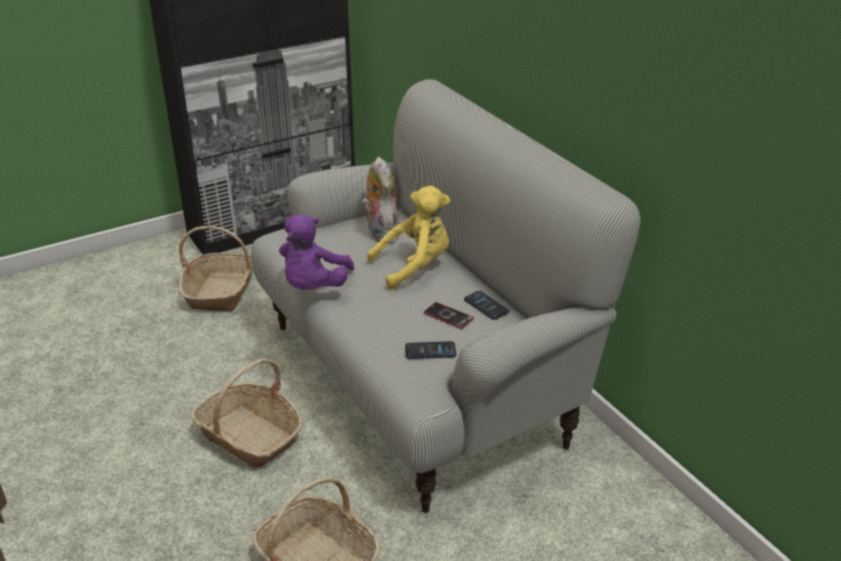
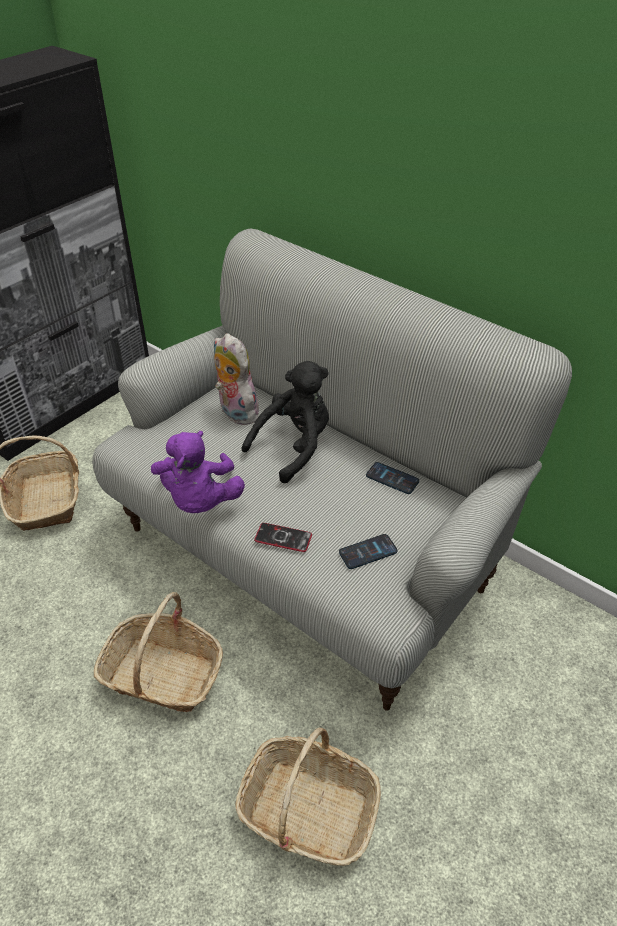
camera: 20 degrees left, 10 degrees up
(415, 267) = (294, 447): yellow plush toy -> black plush toy
(448, 316) = (362, 502): phone -> phone (283, 538)

